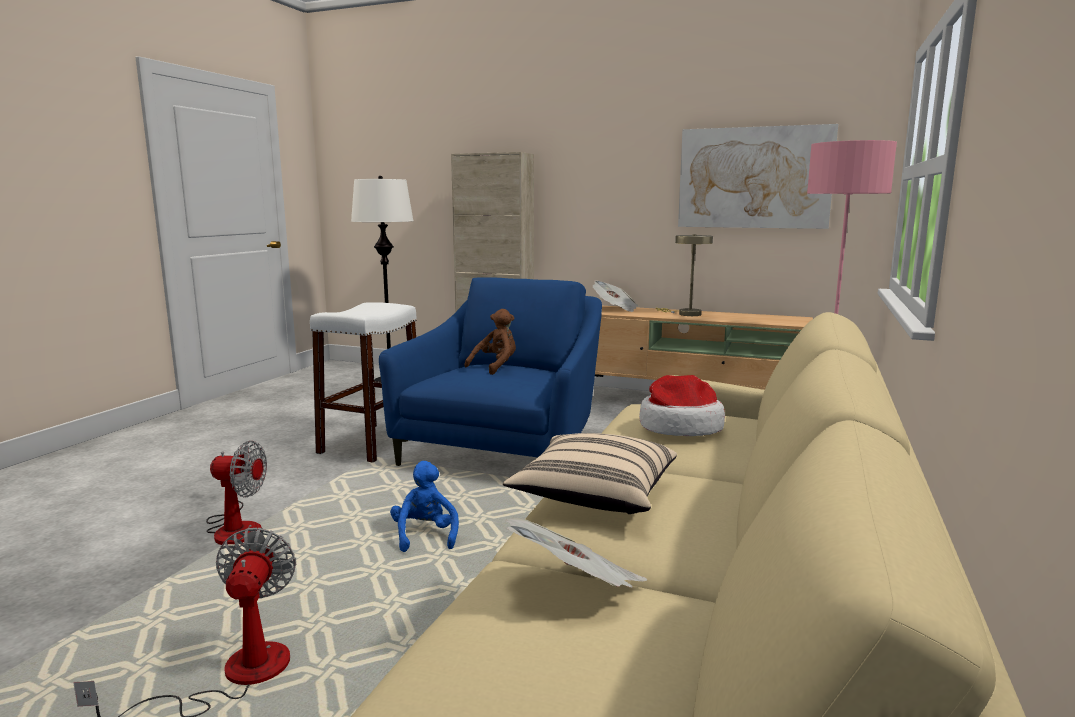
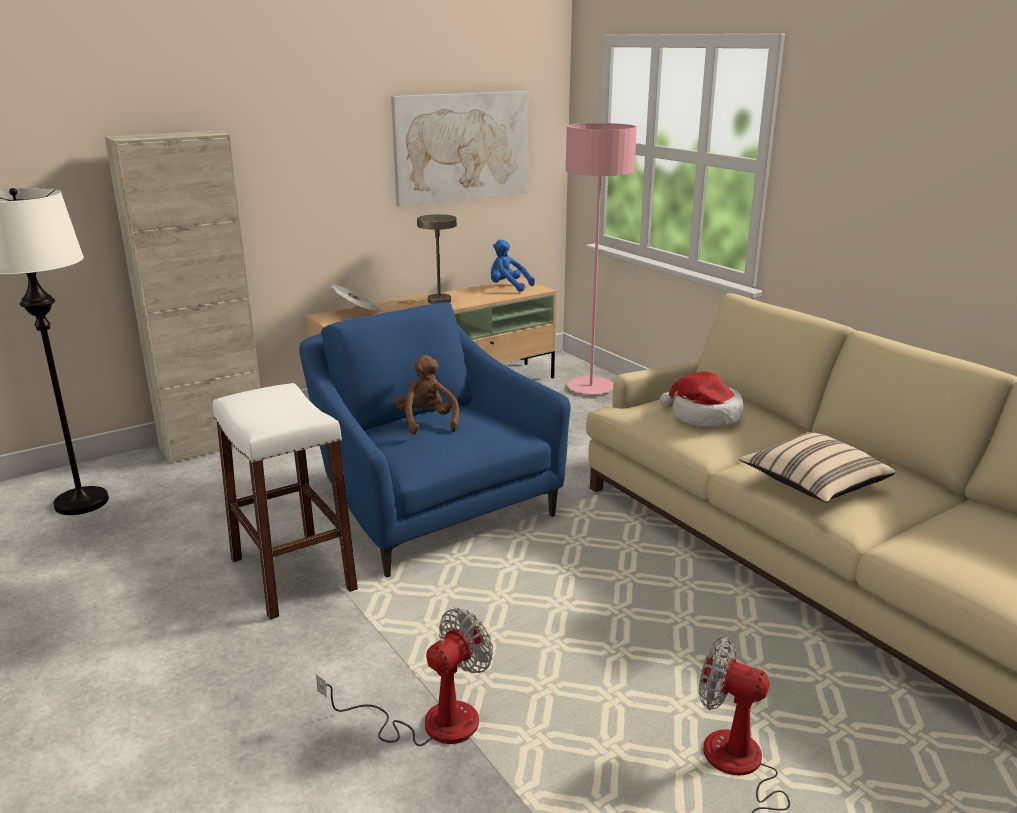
camera: 55 degrees left, 10 degrees up
(425, 536) = (574, 608): blue plush toy -> blue plush toy (508, 287)
(577, 587) = (940, 534): newspaper -> none

